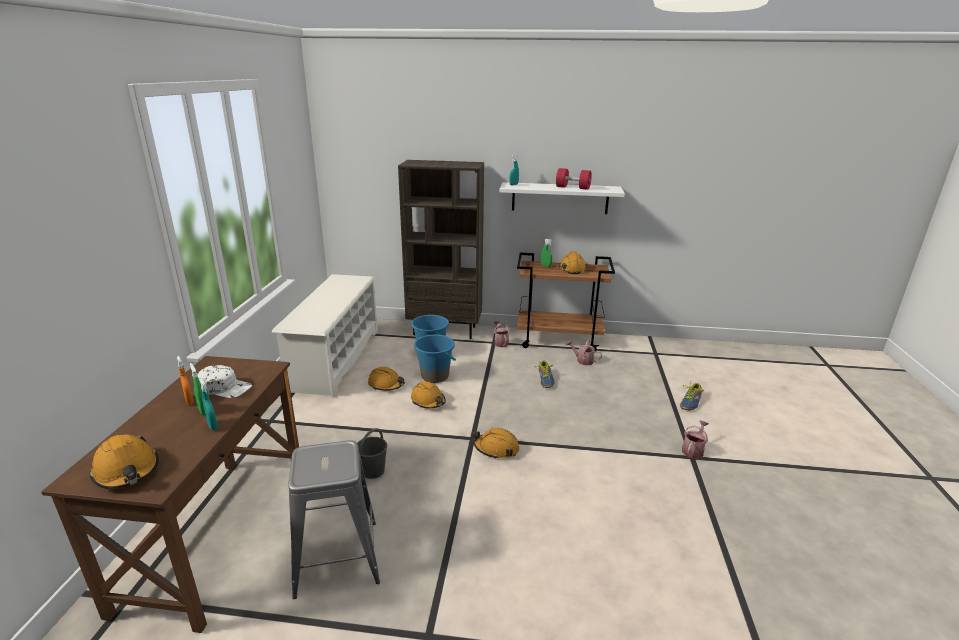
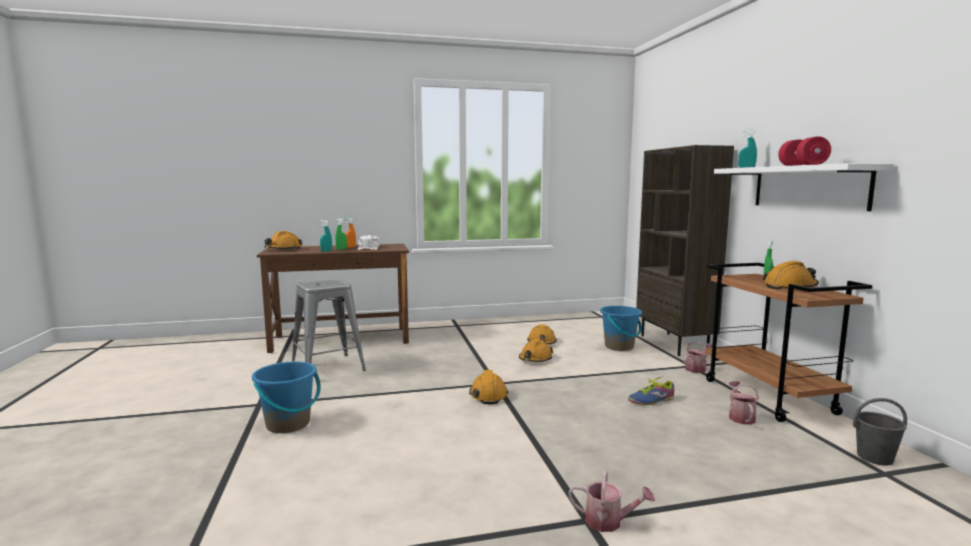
camera: 70 degrees right, 15 degrees down
(335, 359) = (557, 323): white shoe rack -> none
(373, 471) = (422, 360): grey bucket -> grey bucket (875, 457)
(435, 376) = (581, 354): blue bucket -> blue bucket (288, 424)
(690, 402) = (760, 517): shoe -> none

